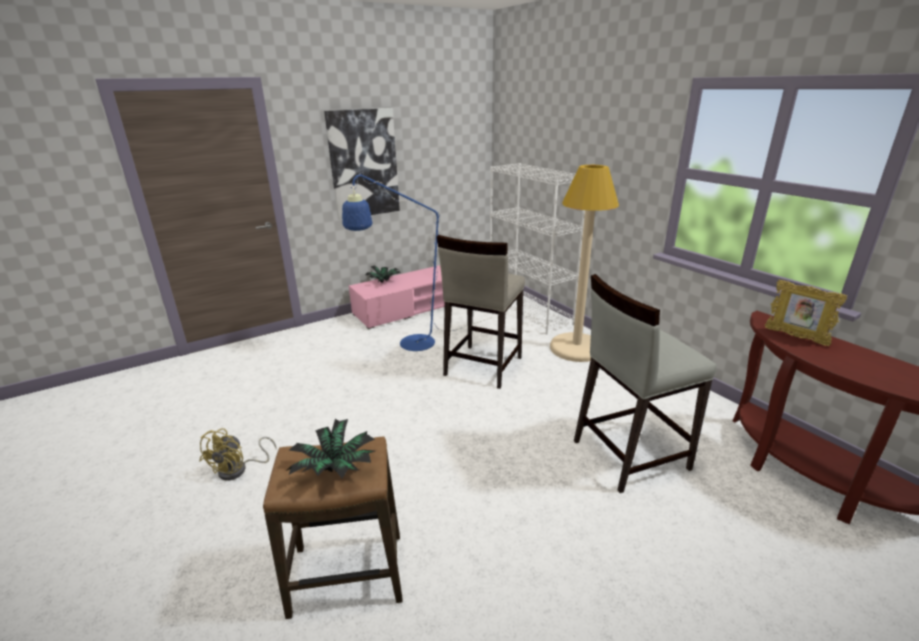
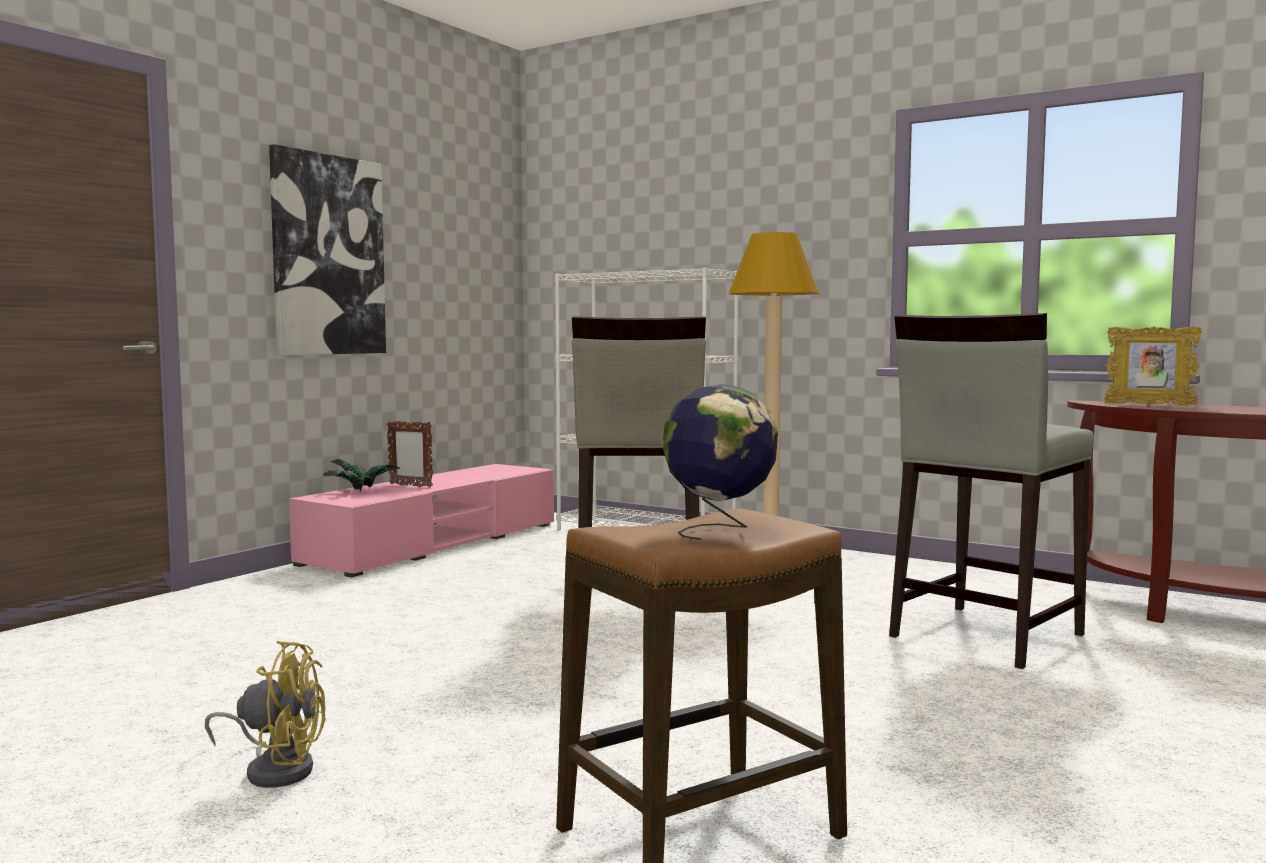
camera: 25 degrees left, 20 degrees down
(239, 470) = (275, 769): yellow fan -> yellow fan turned 75 degrees counterclockwise
(335, 469) = (719, 530): potted plant -> globe
(408, 279) = (410, 486): none -> picture frame
(409, 345) = (465, 585): blue floor lamp -> none

